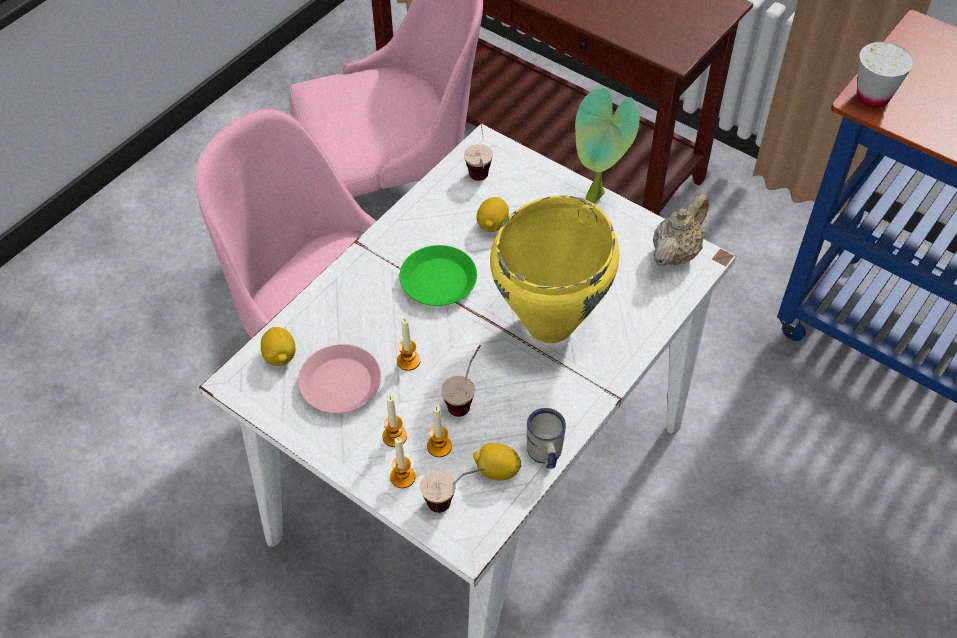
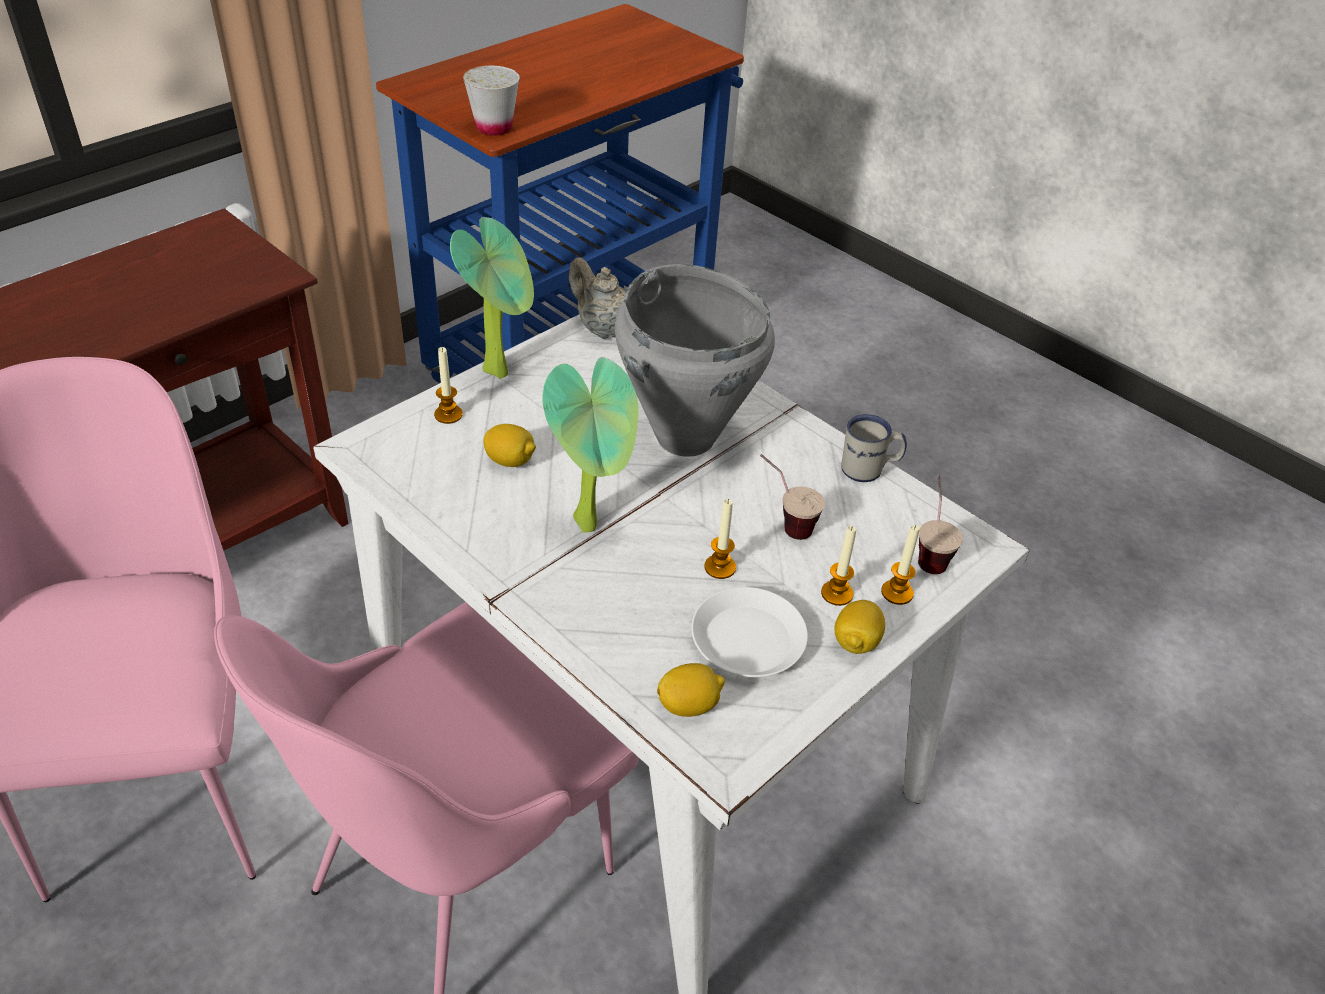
camera: 85 degrees left, 10 degrees down
(340, 383) = (747, 640): pink plate -> white plate
(438, 281) = (592, 523): green plate -> potted plant
(439, 446) = (853, 554): candle -> candle (448, 415)
(480, 182) = (429, 461): cup -> none
(497, 470) = (888, 510): lemon -> lemon (856, 642)
(551, 324) = (685, 436): yellow cooking pot -> grey cooking pot

